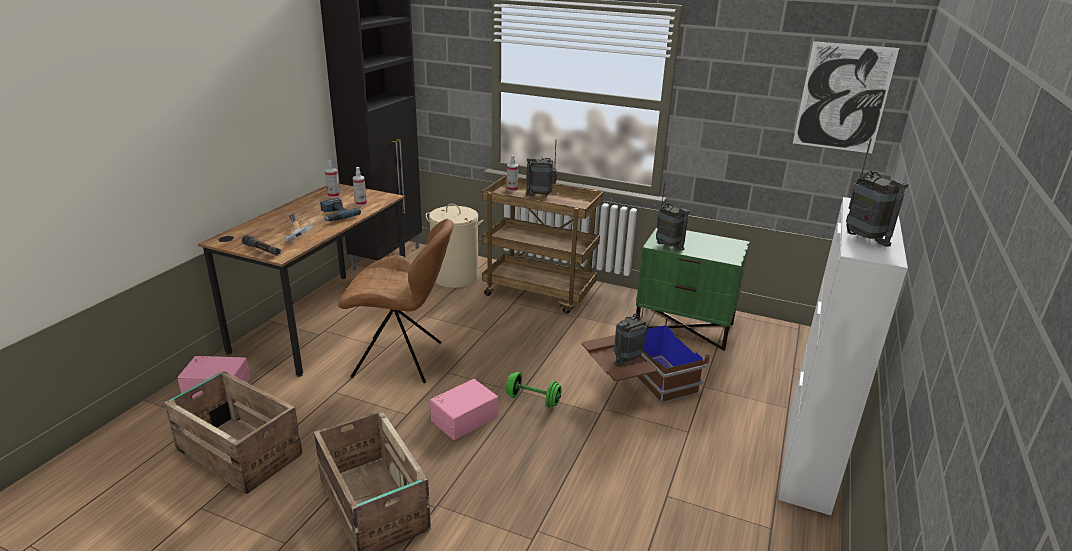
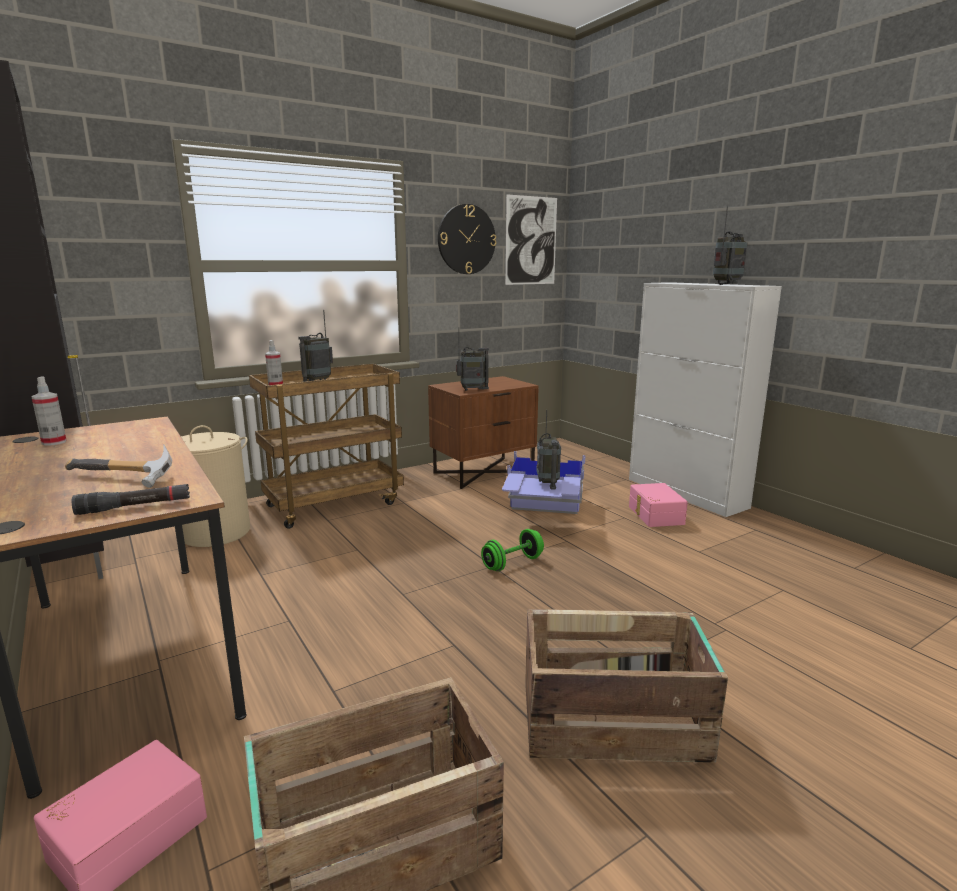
camera: 55 degrees left, 10 degrees down
(335, 215) = (129, 450): power drill -> none
(361, 204) = (130, 435): spray bottle -> none
(402, 360) = (334, 616): brown chair -> none
(463, 417) = (501, 609): pink storage box -> pink storage box (654, 515)
(638, 385) = (543, 513): brown storage box -> blue storage box
(685, 326) = (483, 472): green nightstand -> brown nightstand
(747, 88) = (466, 239): none -> wall clock
(864, 238) = (727, 284): radio -> radio turned 45 degrees counterclockwise

